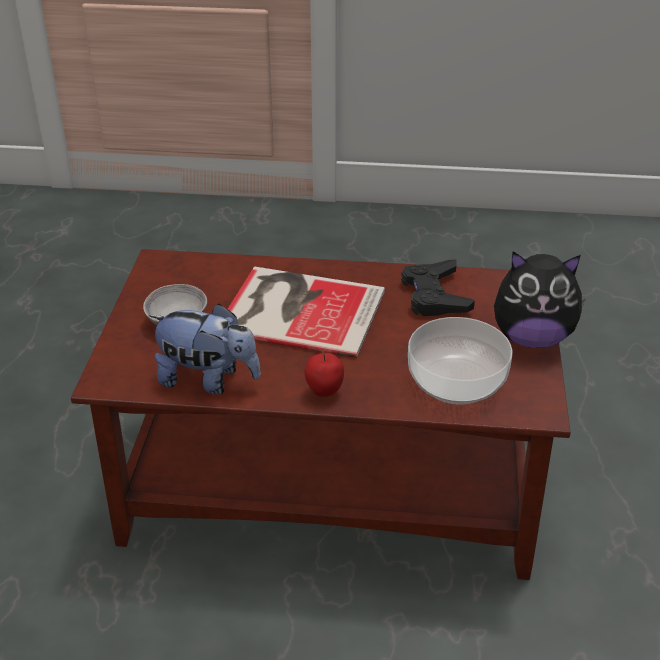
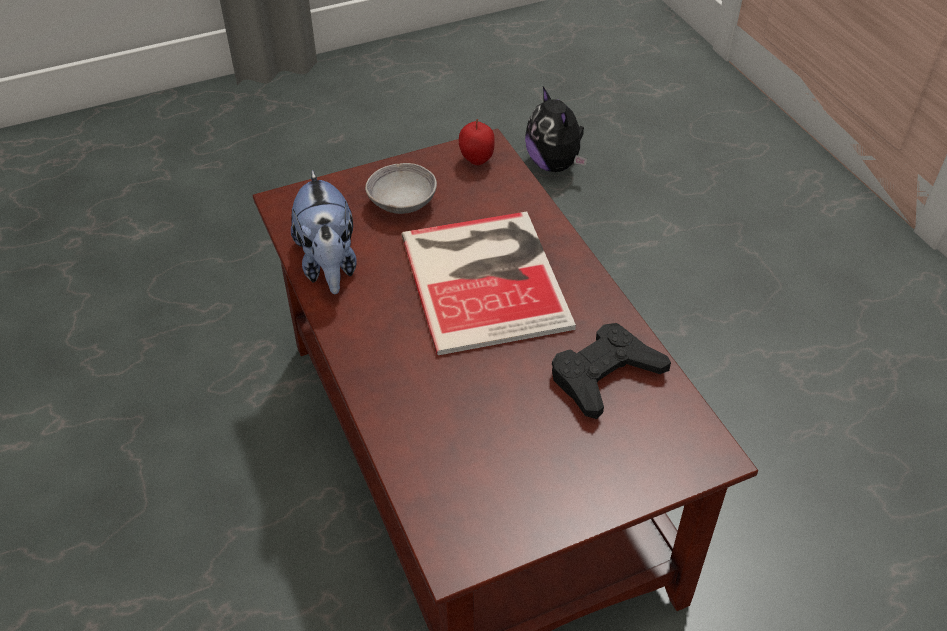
camera: 60 degrees right, 10 degrees up
(324, 392) = (364, 354): apple -> apple (476, 161)
(458, 381) = (456, 458): bowl -> none
(532, 338) = (592, 500): plush toy -> plush toy (554, 164)

